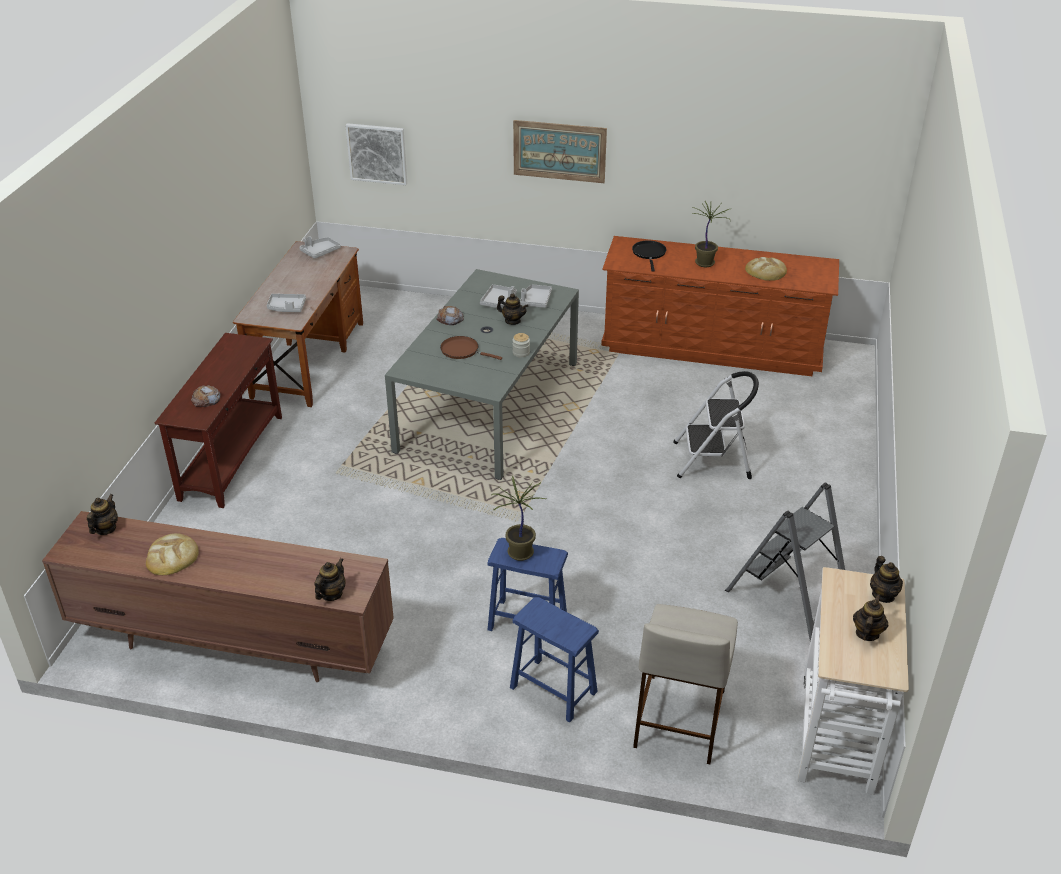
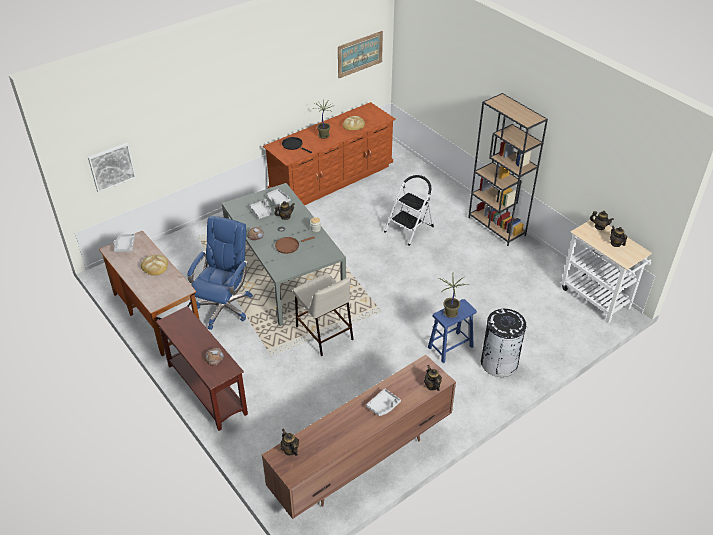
camera: 50 degrees left, 5 degrees up
(172, 557) = (343, 432): bread -> bread (155, 266)
(287, 308) = (166, 285): grey tray -> grey tray (383, 405)
(375, 396) = (224, 307): none -> blue office chair
(553, 690) = (499, 363): blue stool -> black trash can
(559, 151) = (224, 111): picture -> picture (360, 54)
(679, 717) = (548, 334): beige stool -> beige stool (323, 332)
(789, 603) = (516, 264): grey step ladder -> none
(844, 540) = (497, 226): none -> bookcase

